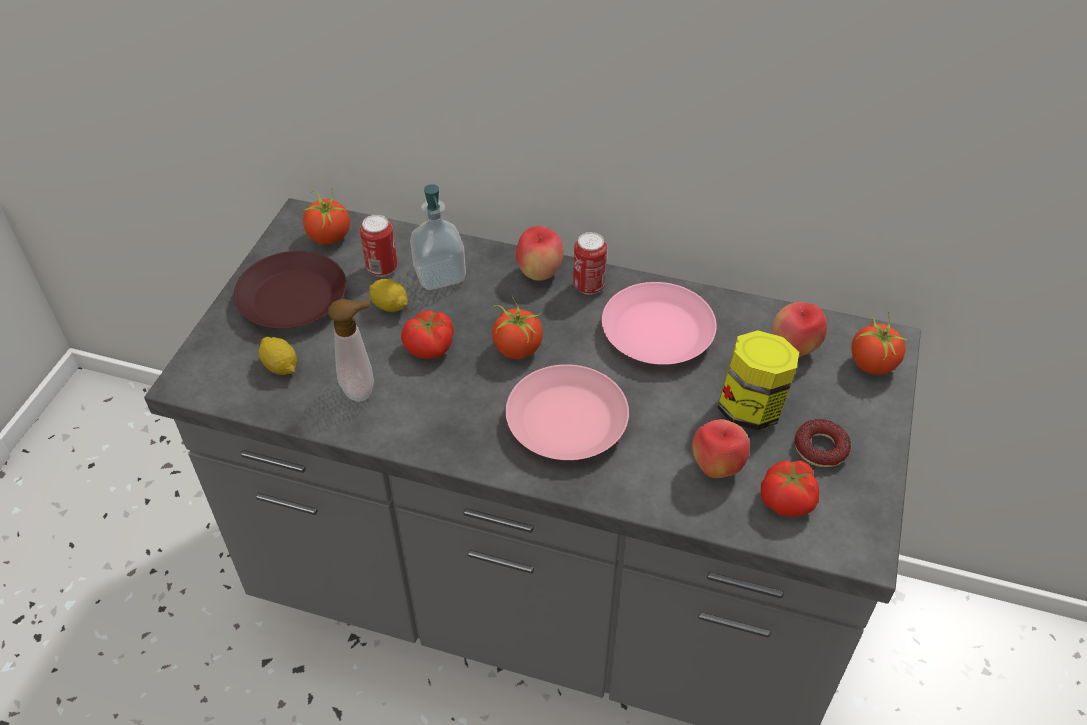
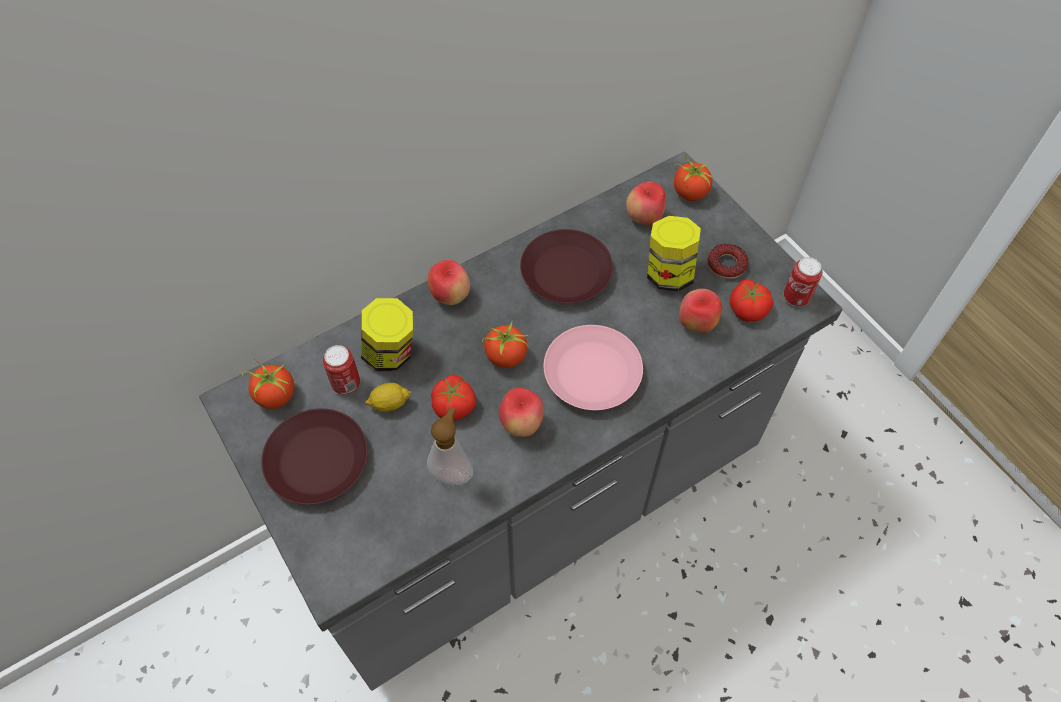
camera: 50 degrees left, 10 degrees up
(280, 366) = (380, 510): lemon -> none
(440, 275) = (391, 353): soap dispenser -> jar
(457, 404) = (521, 424): none -> apple
(588, 286) = (490, 278): can -> can (796, 297)
(659, 332) = (567, 272): pink plate -> brown plate

